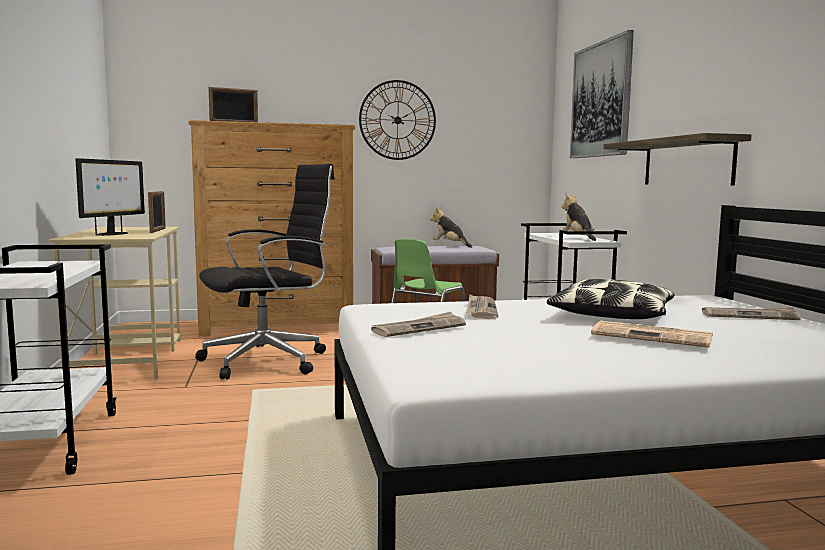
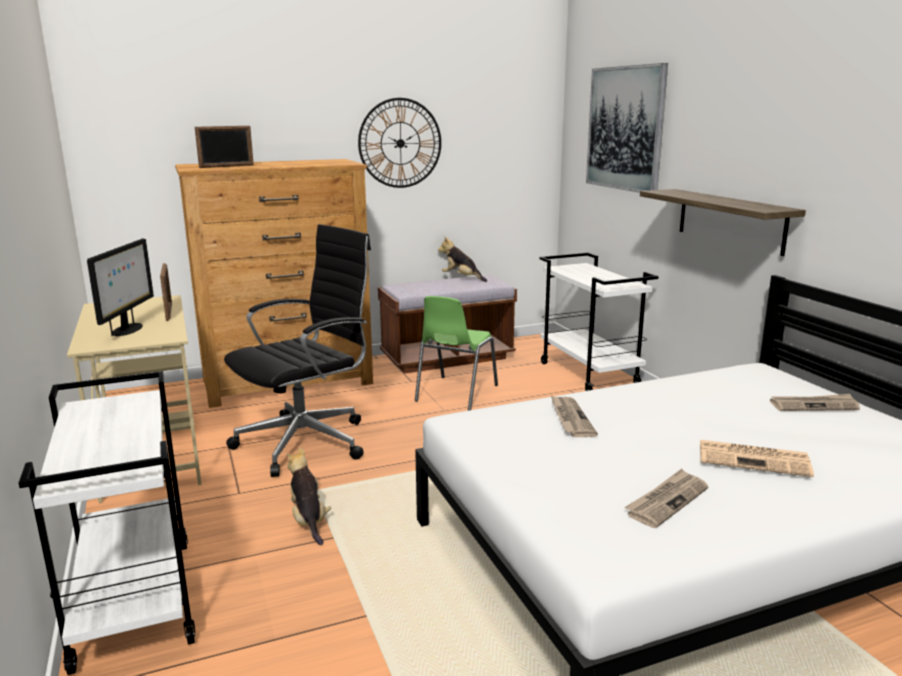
camera: 10 degrees left, 10 degrees up
(419, 328) = (536, 465): newspaper -> newspaper (667, 500)
(578, 238) = (606, 279): plush toy -> plush toy (308, 521)
(611, 315) = (694, 416): pillow -> none

